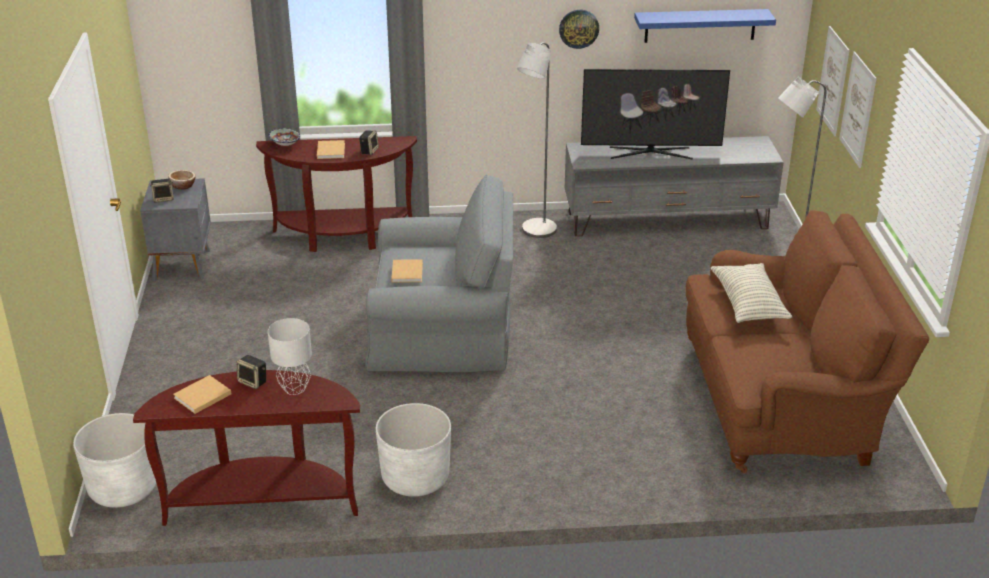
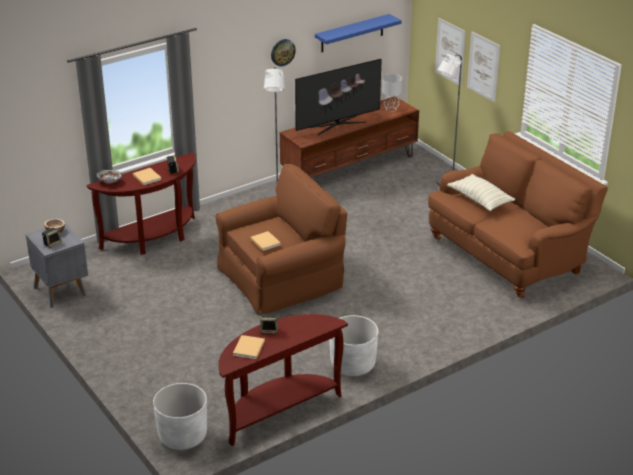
camera: 30 degrees left, 0 degrees up
(294, 388) = (298, 325): grey table lamp -> grey table lamp (391, 109)
(442, 331) = (281, 277): grey armchair -> brown armchair
(668, 220) = (350, 167): grey tv stand -> brown tv stand

